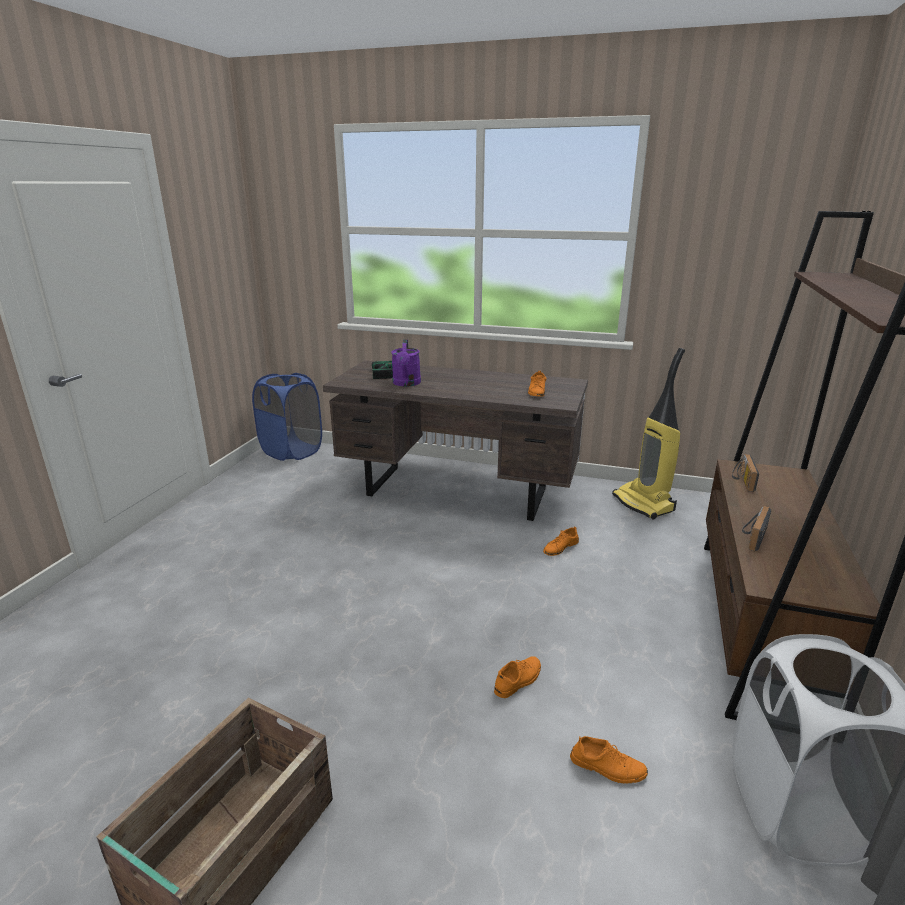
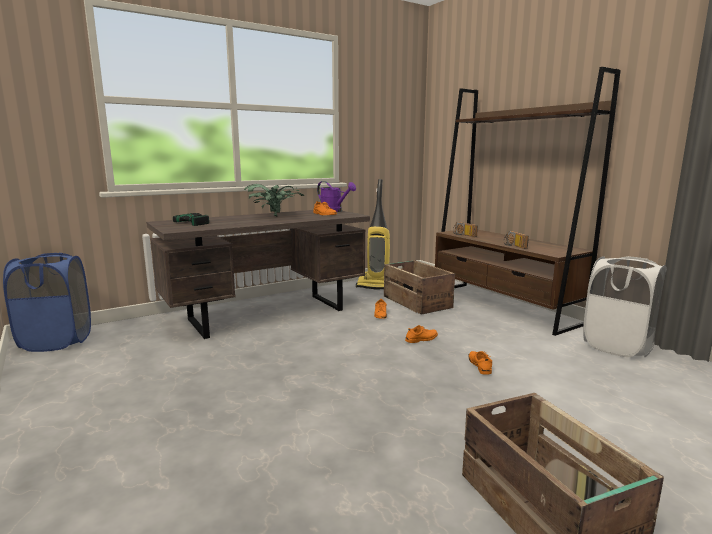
camera: 50 degrees left, 10 degrees down
(406, 383) = (231, 223): purple watering can -> purple watering can (334, 211)
(479, 380) = (274, 216): none -> potted plant
(607, 767) = (565, 369): orange shoe -> orange shoe (421, 339)
(642, 552) = (416, 302): none -> crate

